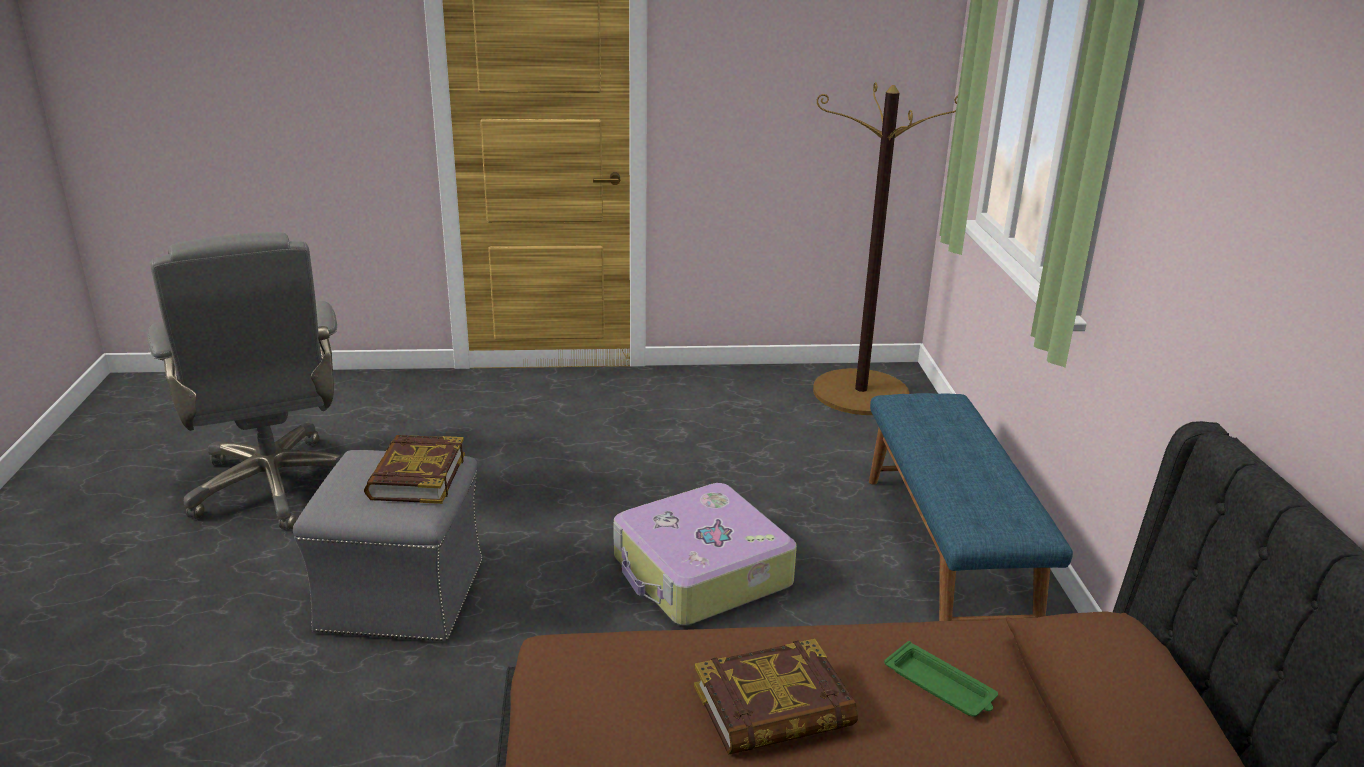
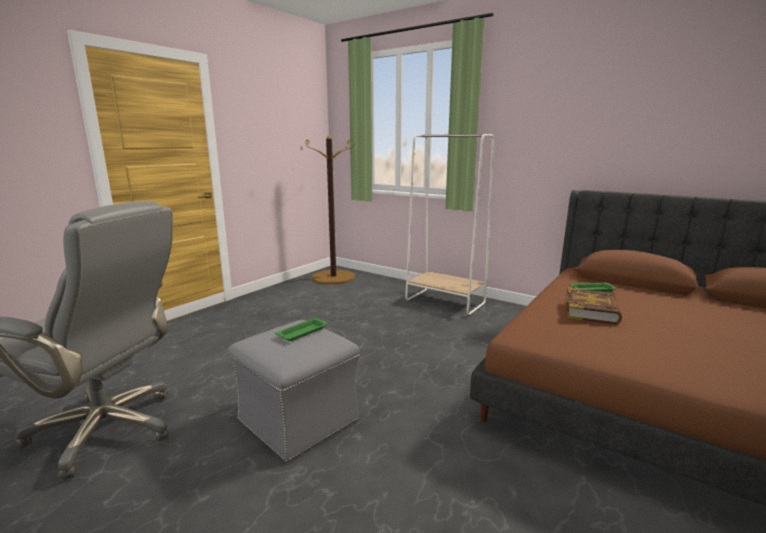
camera: 50 degrees left, 10 degrees down
(416, 476) = (303, 332): book -> green tray
(701, 573) = (396, 342): suitcase -> none
(947, 552) = (445, 302): blue bench -> clothes rack

